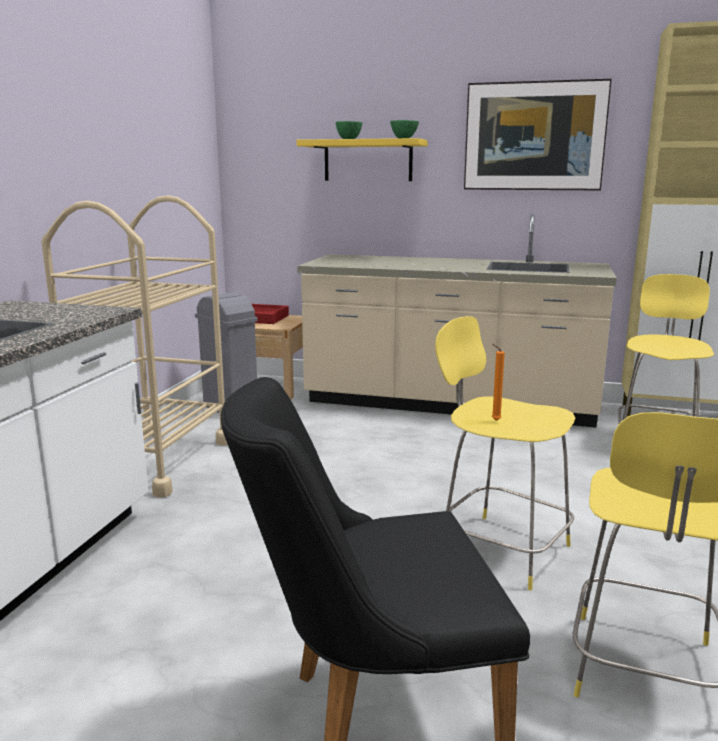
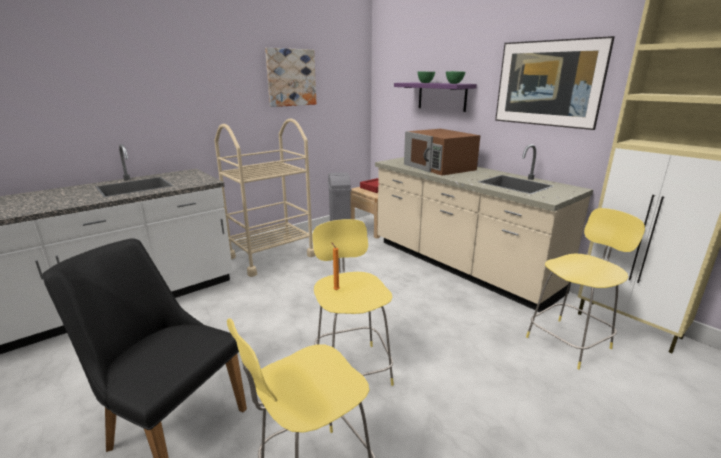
camera: 35 degrees right, 5 degrees up
(128, 125) = (291, 77): none -> picture
(368, 161) = (442, 96): yellow shelf -> purple shelf
(400, 262) = (439, 167): none -> brown microwave

